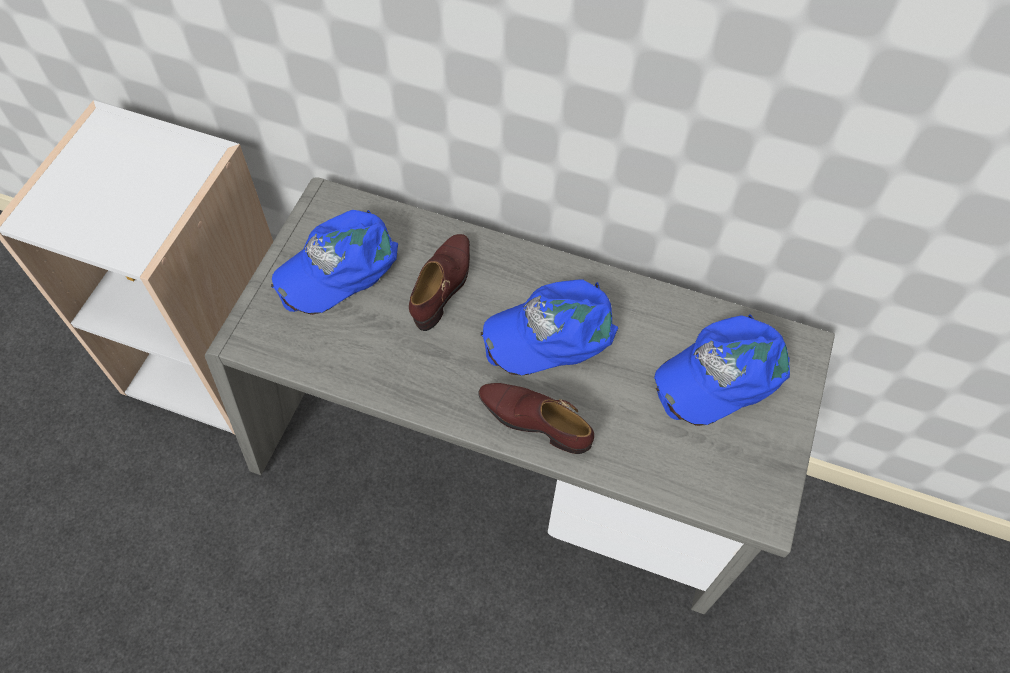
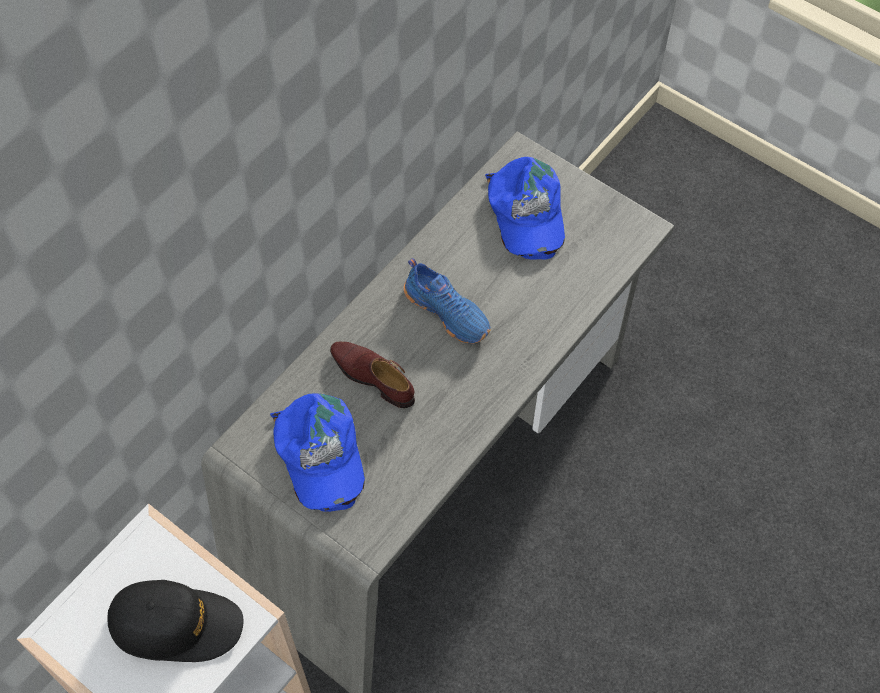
camera: 70 degrees left, 0 degrees up
(121, 202) = (176, 624): none -> black cap
(534, 420) = (524, 347): brown shoe -> none
(551, 331) = (448, 311): blue cap -> blue shoe

